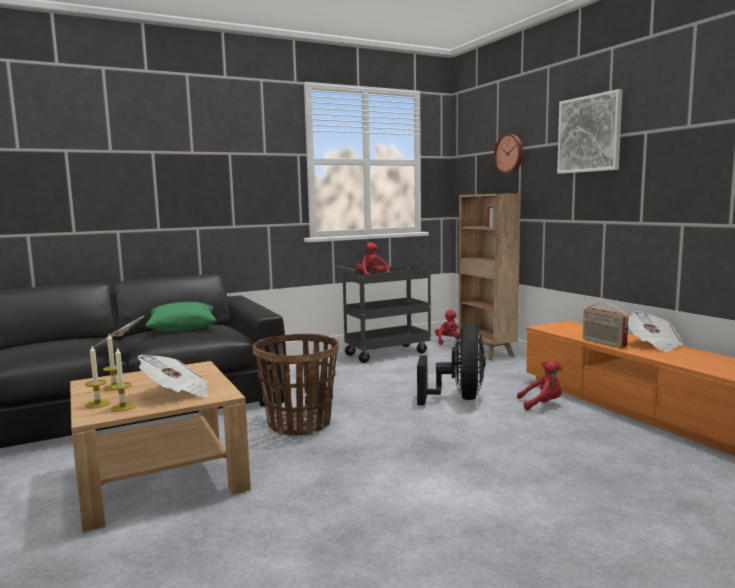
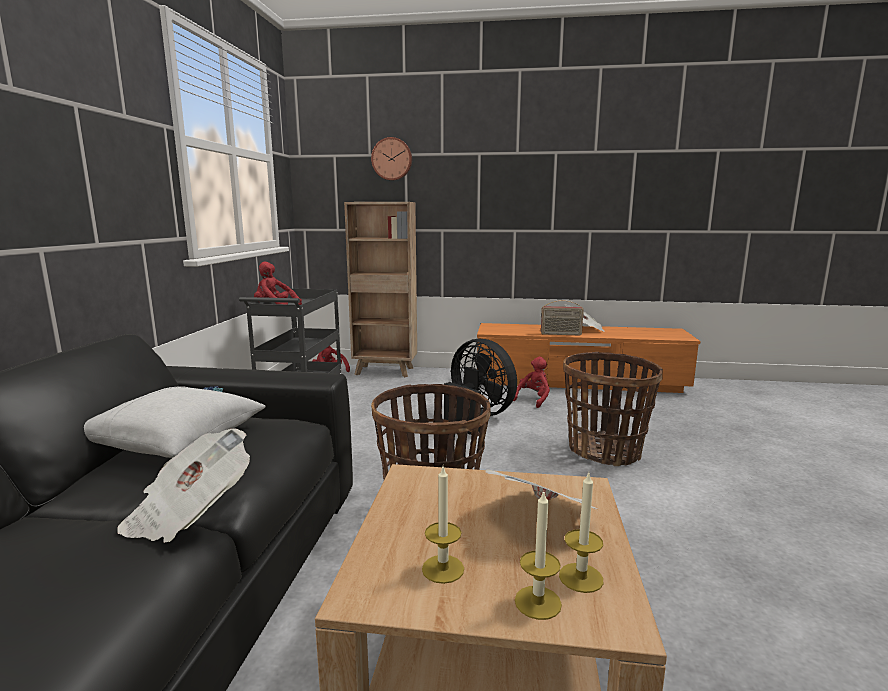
camera: 55 degrees left, 5 degrees up
(182, 328) = (176, 442): green pillow -> grey pillow
(481, 452) = (605, 451): none -> basket
(589, 134) = (498, 148): picture -> none

